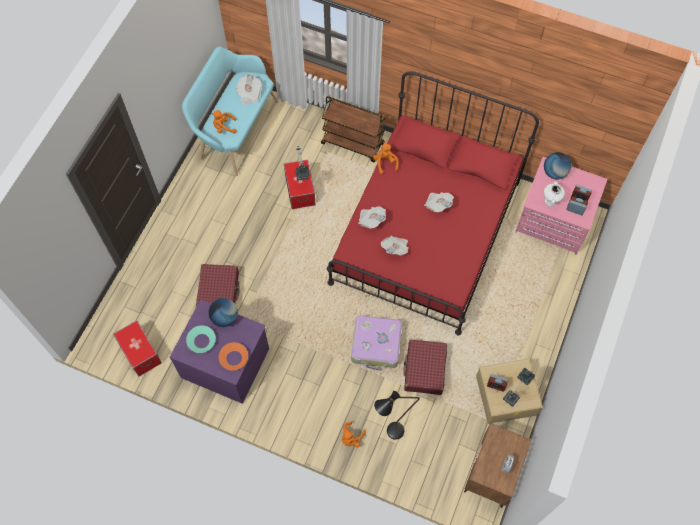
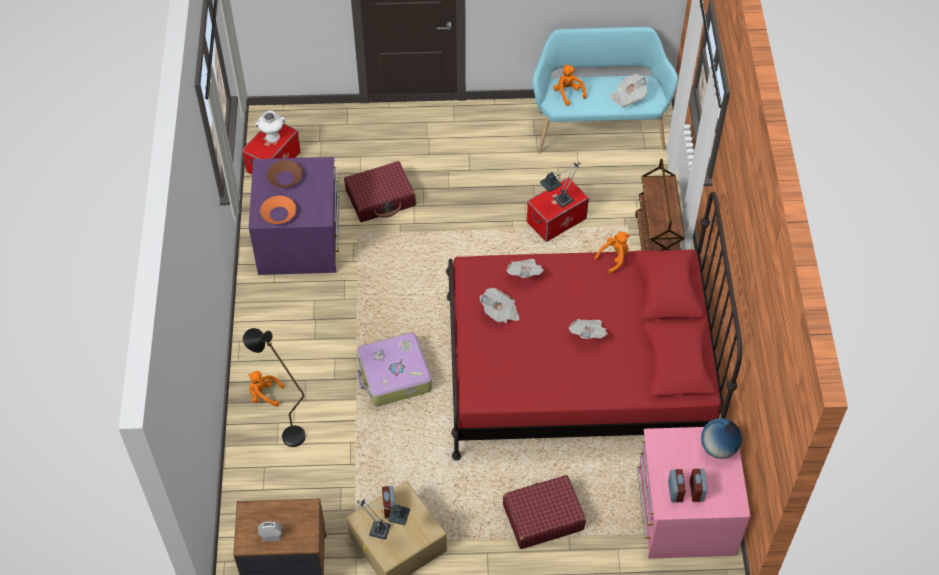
camera: 65 degrees right, 10 degrees down
(201, 341) = (285, 178): turquoise bowl -> brown bowl
(225, 317) = (322, 186): globe -> none
(424, 370) = (387, 438): red suitcase -> red suitcase (542, 517)
(550, 201) = (669, 458): white vase -> white vase (272, 137)

